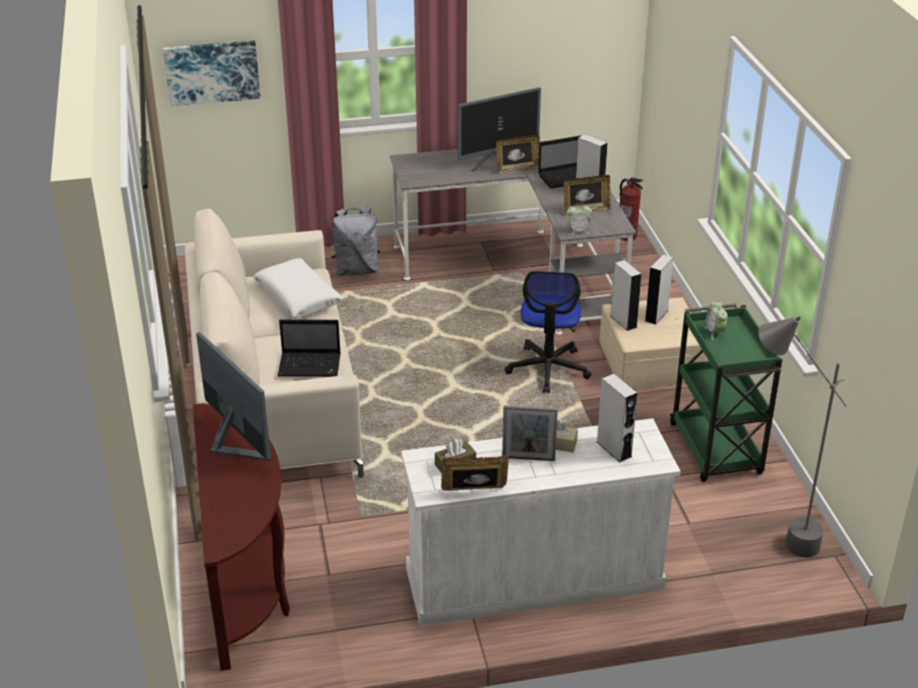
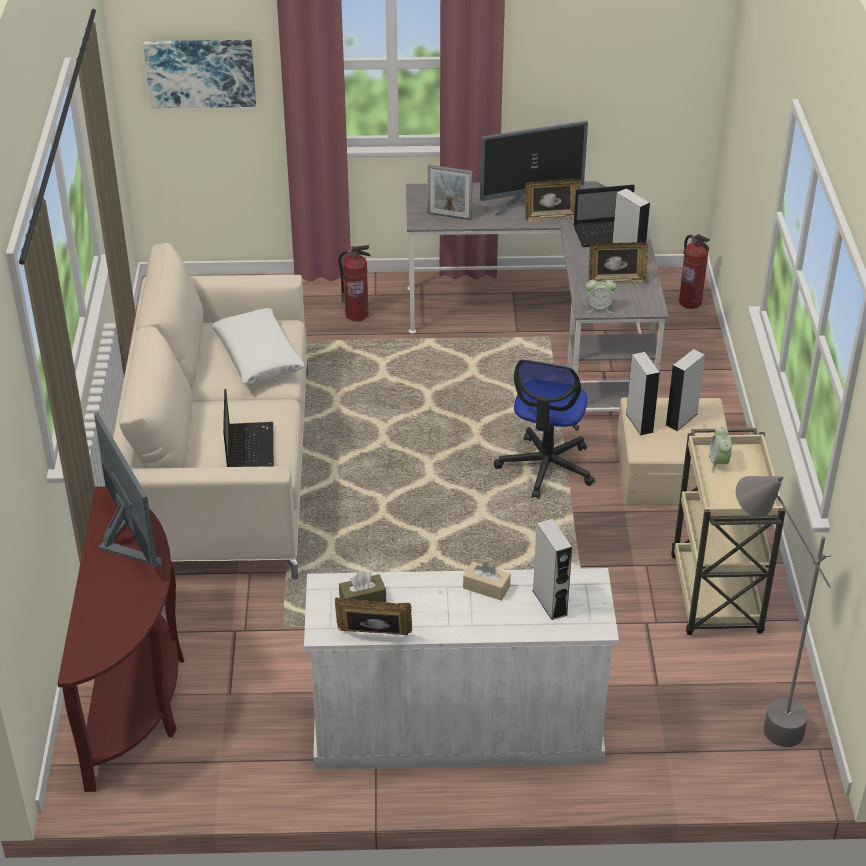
camera: 10 degrees right, 5 degrees up
(311, 365) = (249, 446): laptop -> laptop turned 105 degrees counterclockwise
(356, 270) = (357, 314): grey backpack -> fire extinguisher
(528, 458) = (448, 601): picture frame -> picture frame (449, 216)
(716, 451) = (716, 597): green cart -> beige cart

